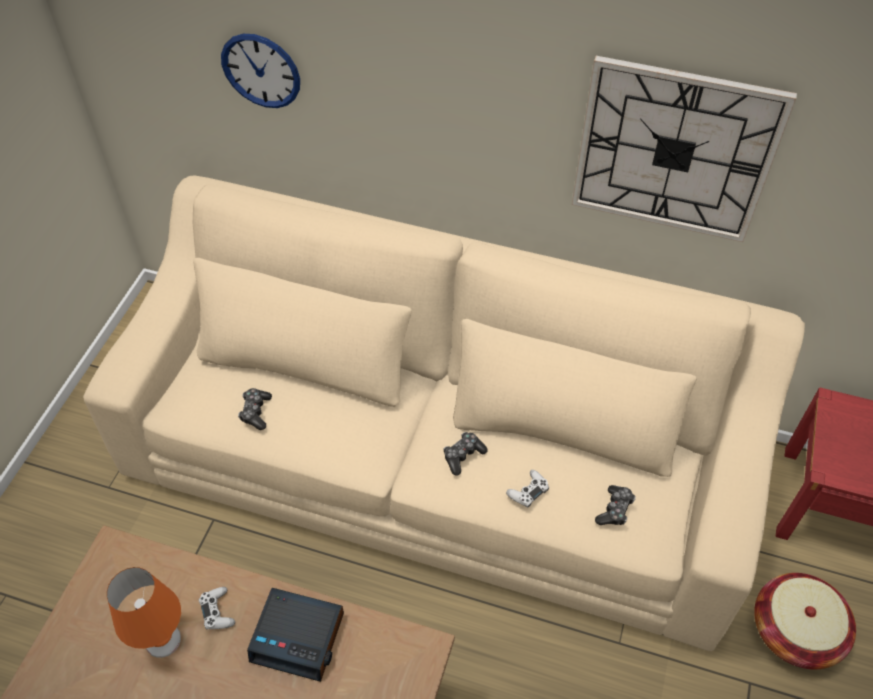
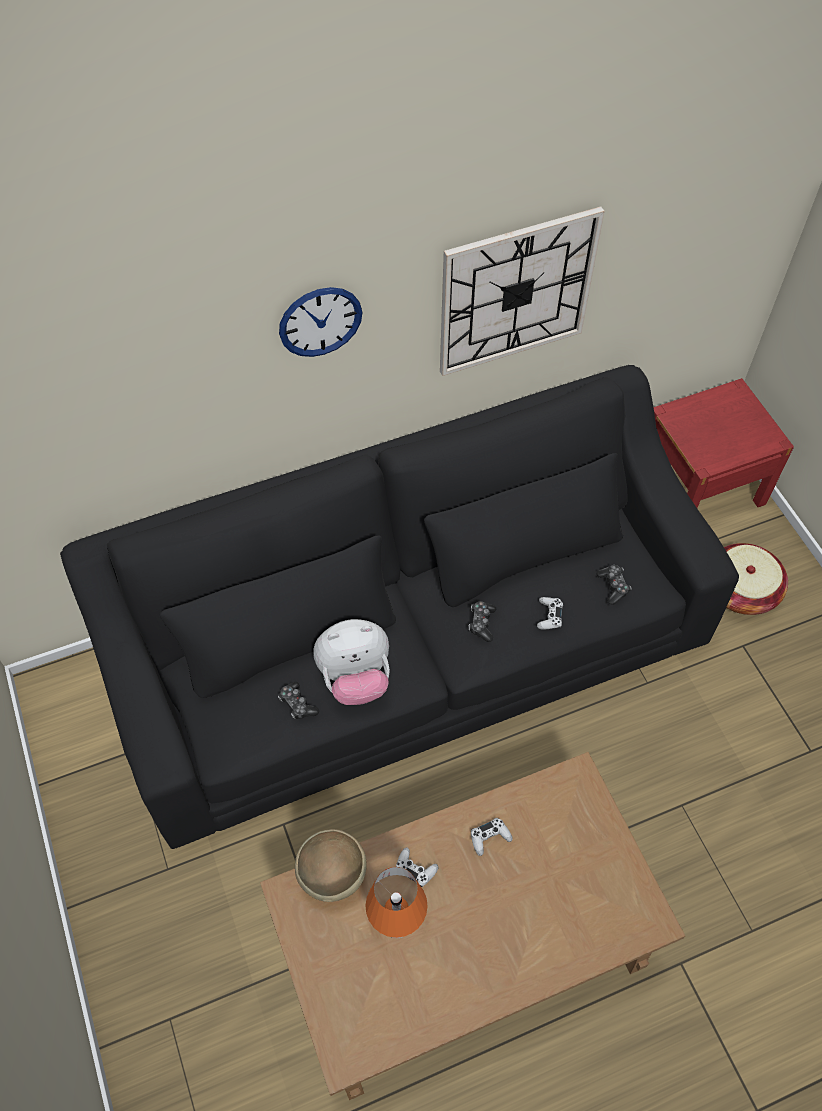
camera: 40 degrees left, 5 degrees up
(155, 563) = (333, 875): none -> brown bowl
(261, 71) = (128, 411): wall clock -> wall clock (320, 321)
(299, 637) = (489, 837): alarm clock -> white game controller
(319, 424) = (355, 678): none -> plush toy
(437, 459) = (411, 647): beige sofa -> black sofa

